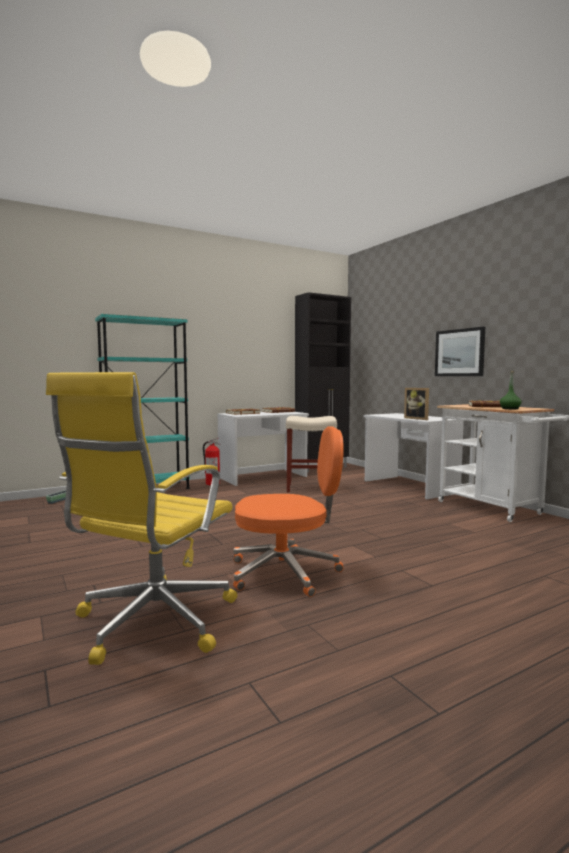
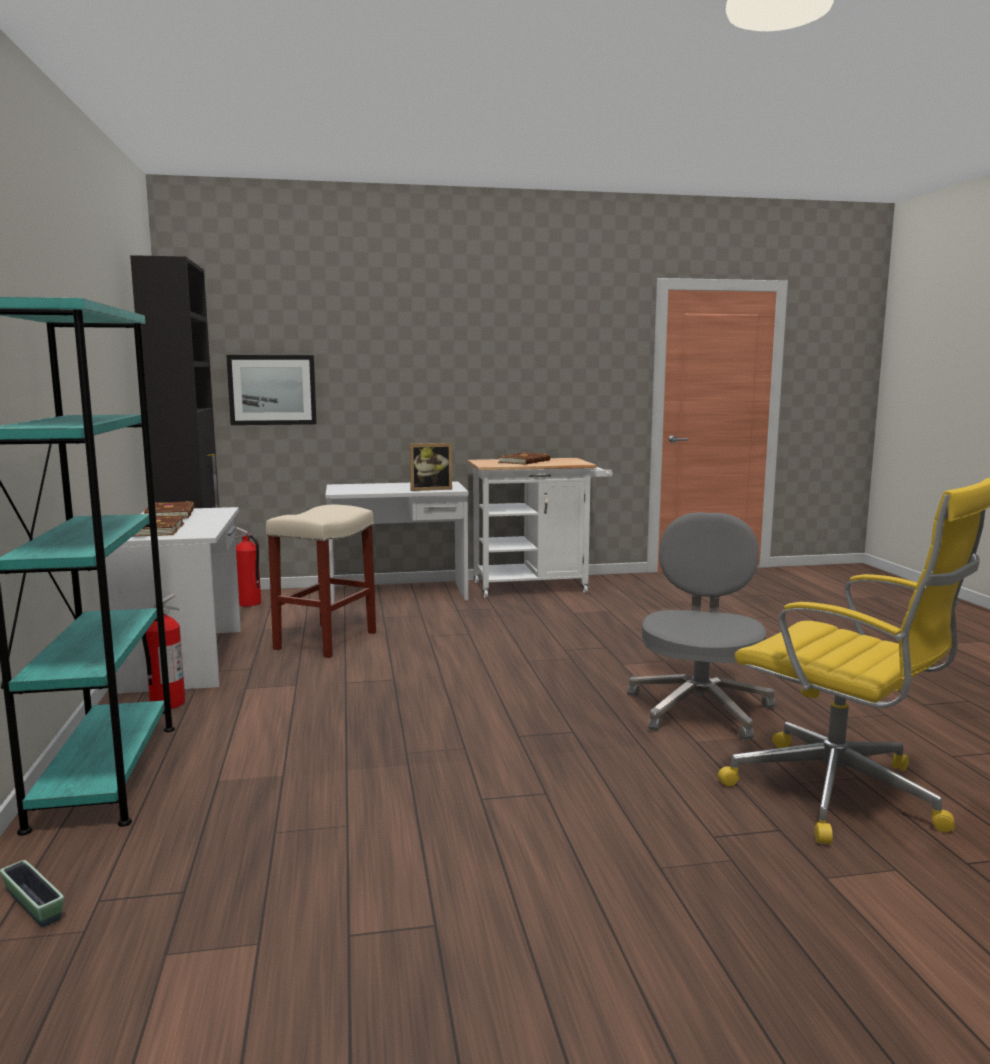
camera: 70 degrees left, 5 degrees up
(286, 572) = (699, 708): orange office chair -> grey office chair
(346, 471) = (249, 604): none -> fire extinguisher
(459, 352) = (438, 388): picture -> picture (272, 390)
(510, 409) = (568, 462): green bottle -> none

